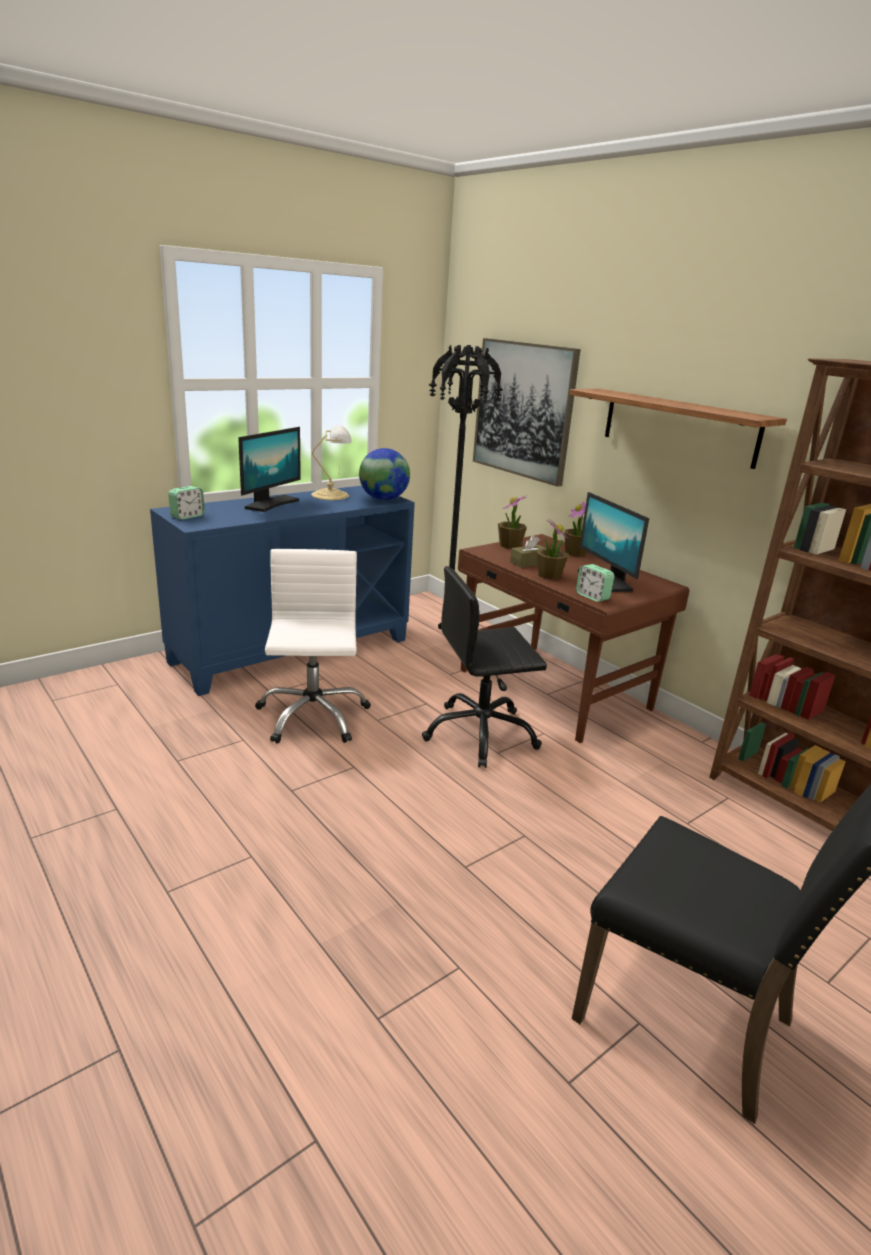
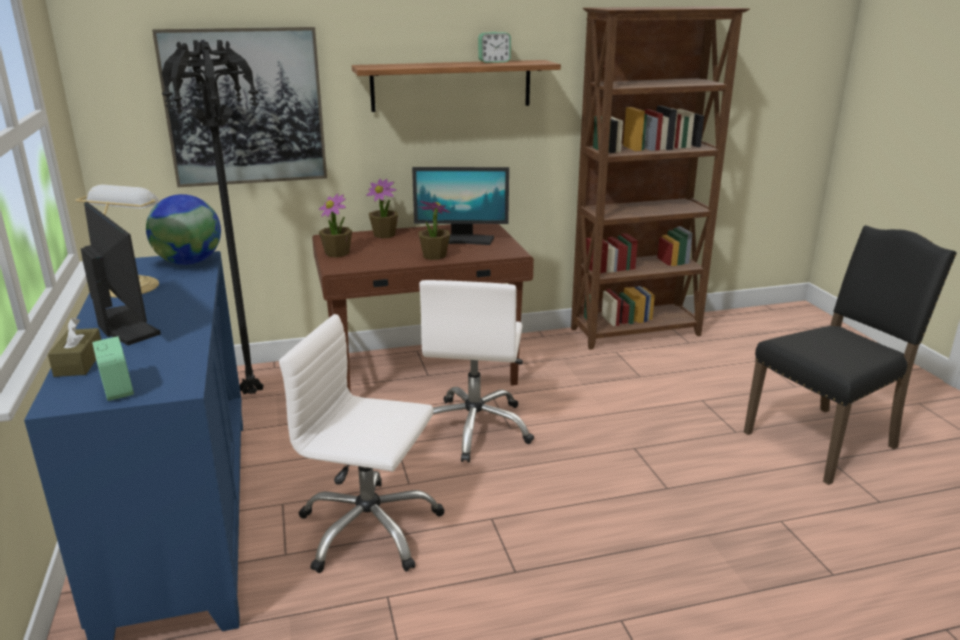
camera: 65 degrees left, 0 degrees up
(480, 734) = (475, 428): black office chair -> white office chair
(528, 563) = (394, 256): brown tissue box -> brown tissue box (79, 363)
(592, 597) = (497, 253): alarm clock -> alarm clock (494, 62)

